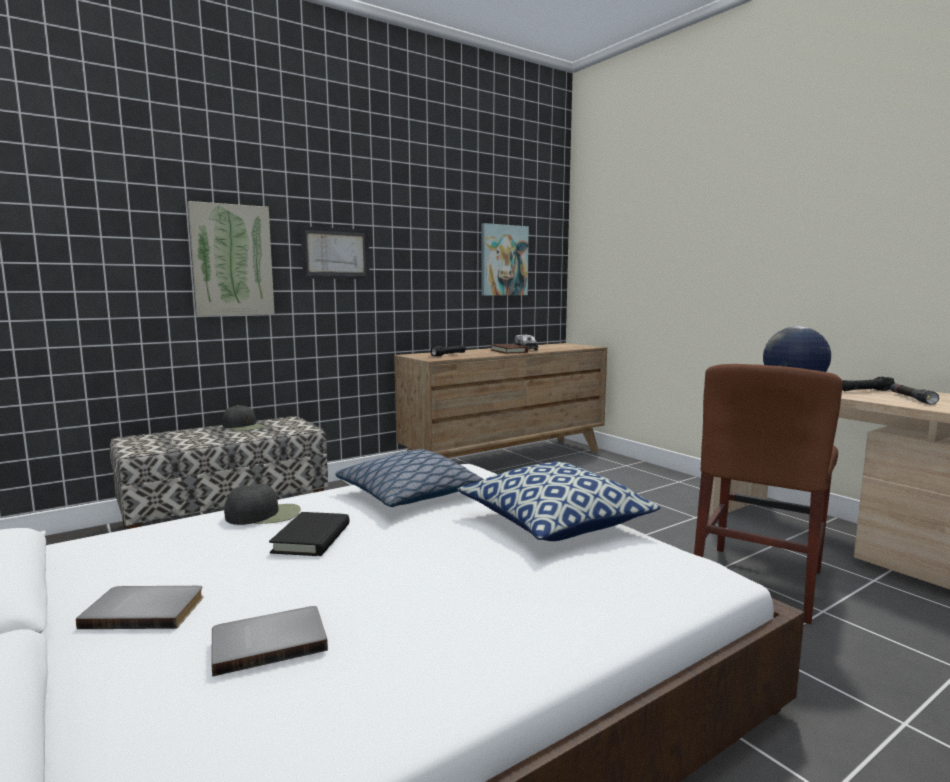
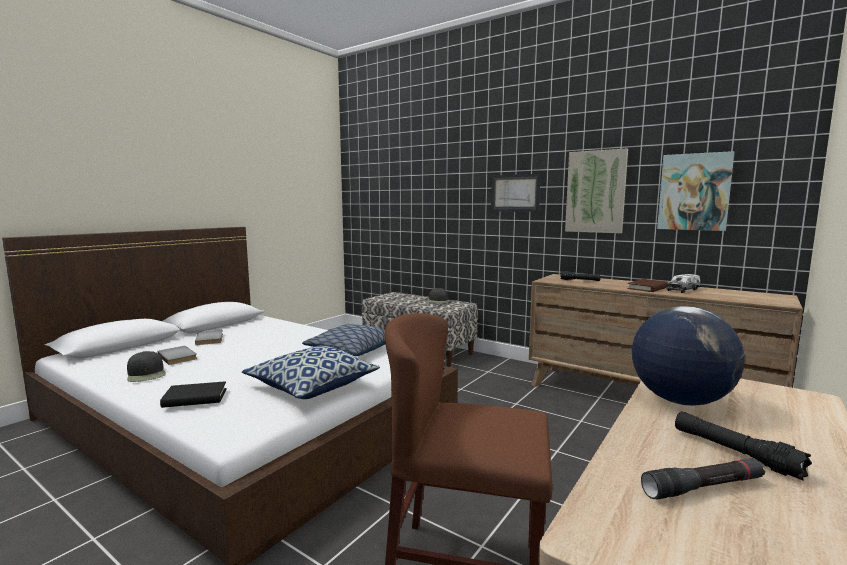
camera: 70 degrees right, 0 degrees up
(232, 260) = (452, 200): picture -> picture (595, 192)
(264, 514) = (308, 333): black cap -> black cap (146, 374)
(312, 538) = (279, 344): black book -> black book (195, 398)

